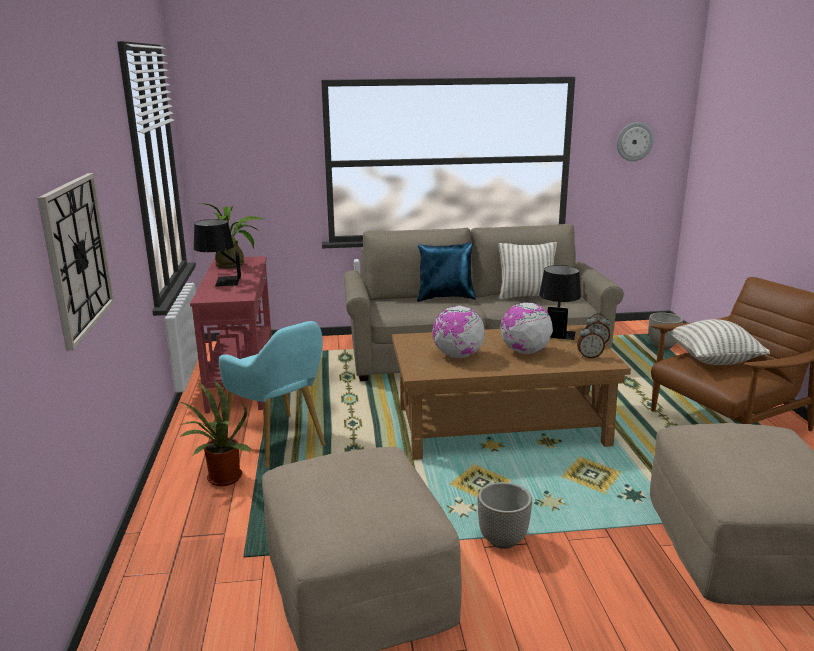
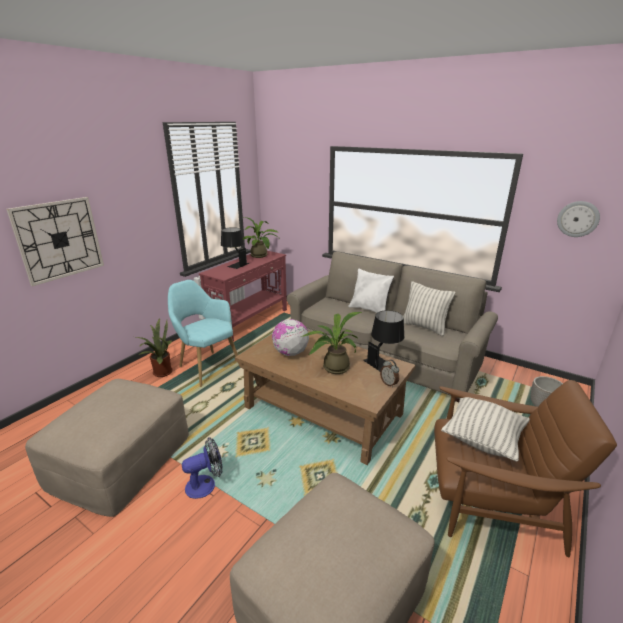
camera: 40 degrees right, 5 degrees up
(279, 445) = (207, 366): turquoise armchair -> turquoise armchair turned 135 degrees clockwise
(445, 297) = (369, 310): blue pillow -> white pillow
(502, 540) = (206, 484): planter -> fan
(524, 352) = (332, 367): globe -> potted plant
(589, 356) = (366, 390): alarm clock -> none

